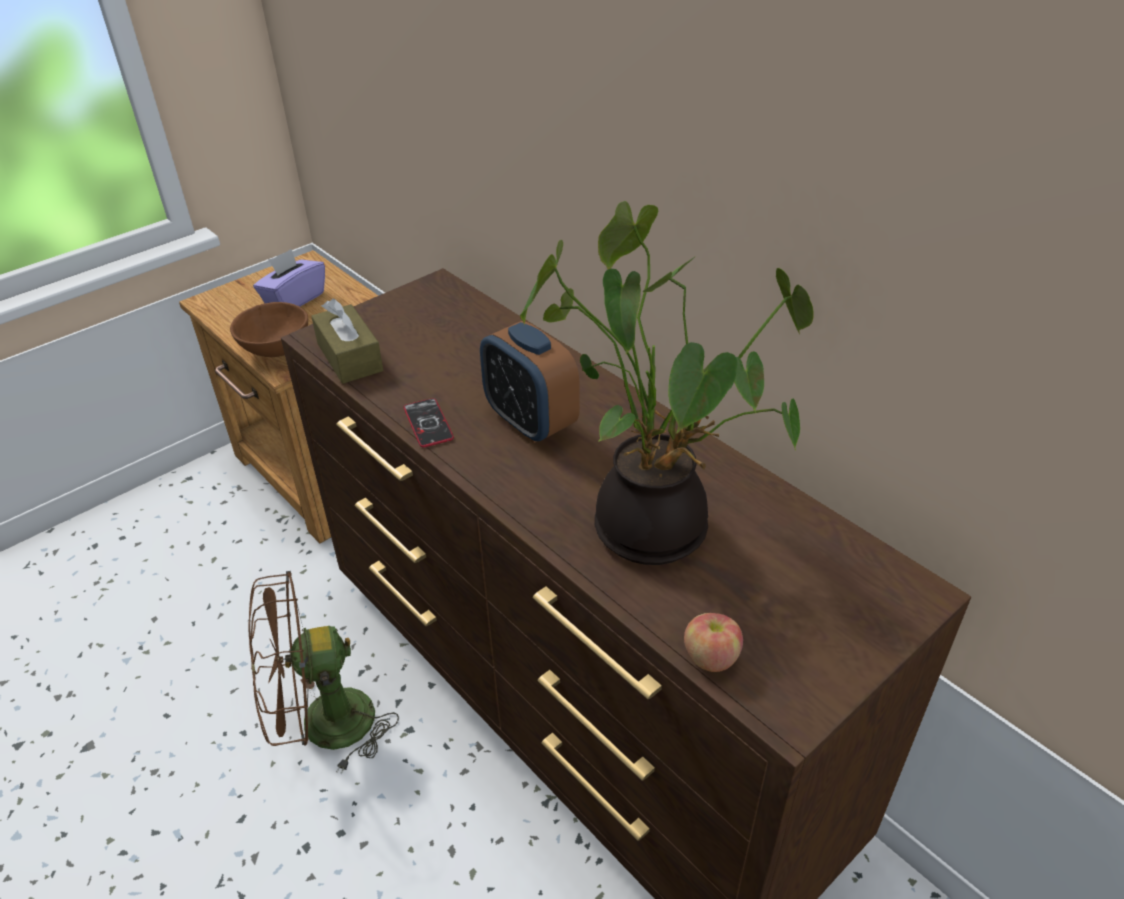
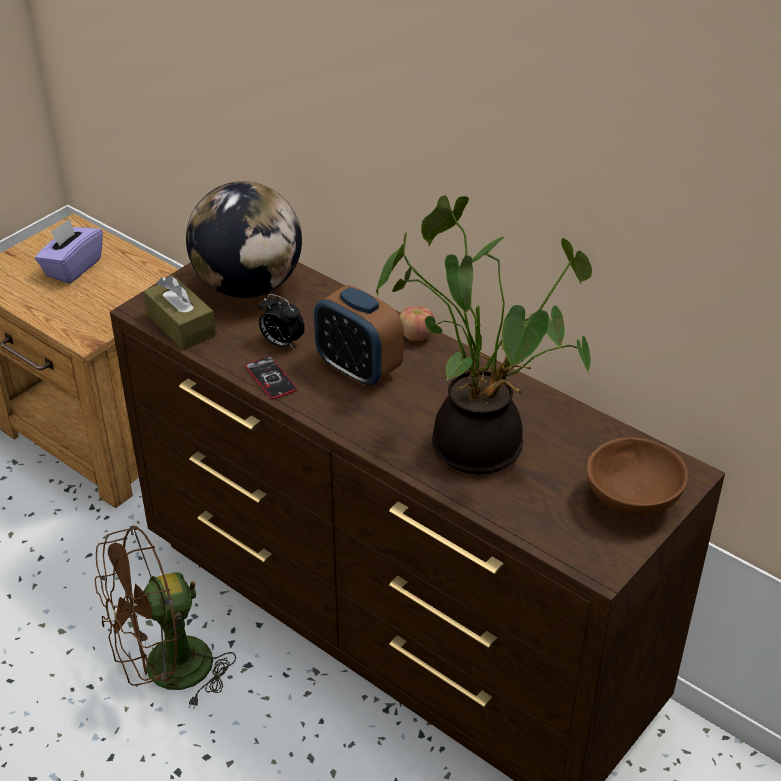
camera: 10 degrees left, 0 degrees up
(275, 351) = (72, 322): brown bowl -> brown bowl (632, 502)
(435, 323) = (248, 287): none -> globe
(452, 385) = (281, 343): none -> alarm clock
(710, 657) = (540, 535): apple -> apple (416, 336)

